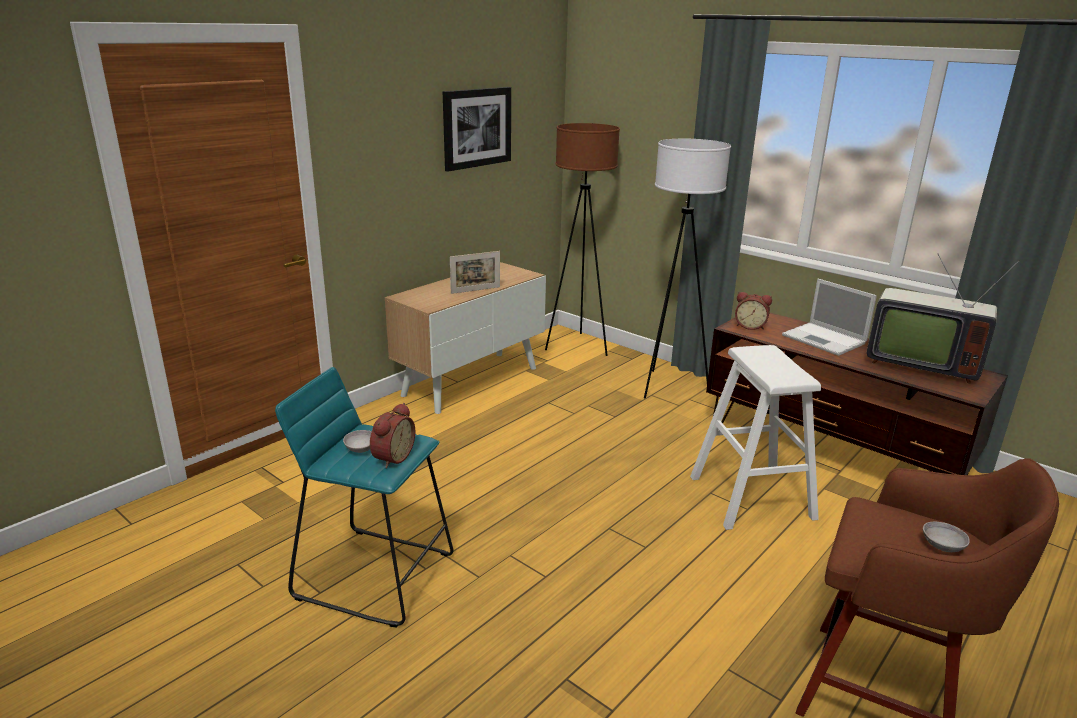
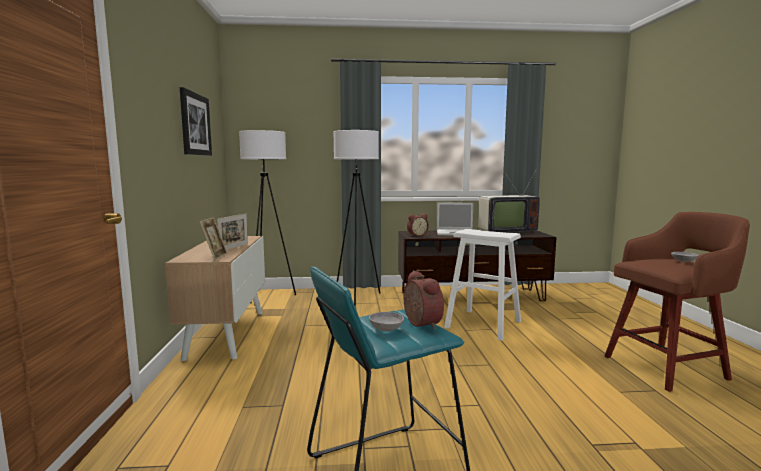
camera: 45 degrees left, 15 degrees down
(431, 301) = (215, 257): none -> picture frame
(578, 346) = (269, 296): brown floor lamp -> white floor lamp

